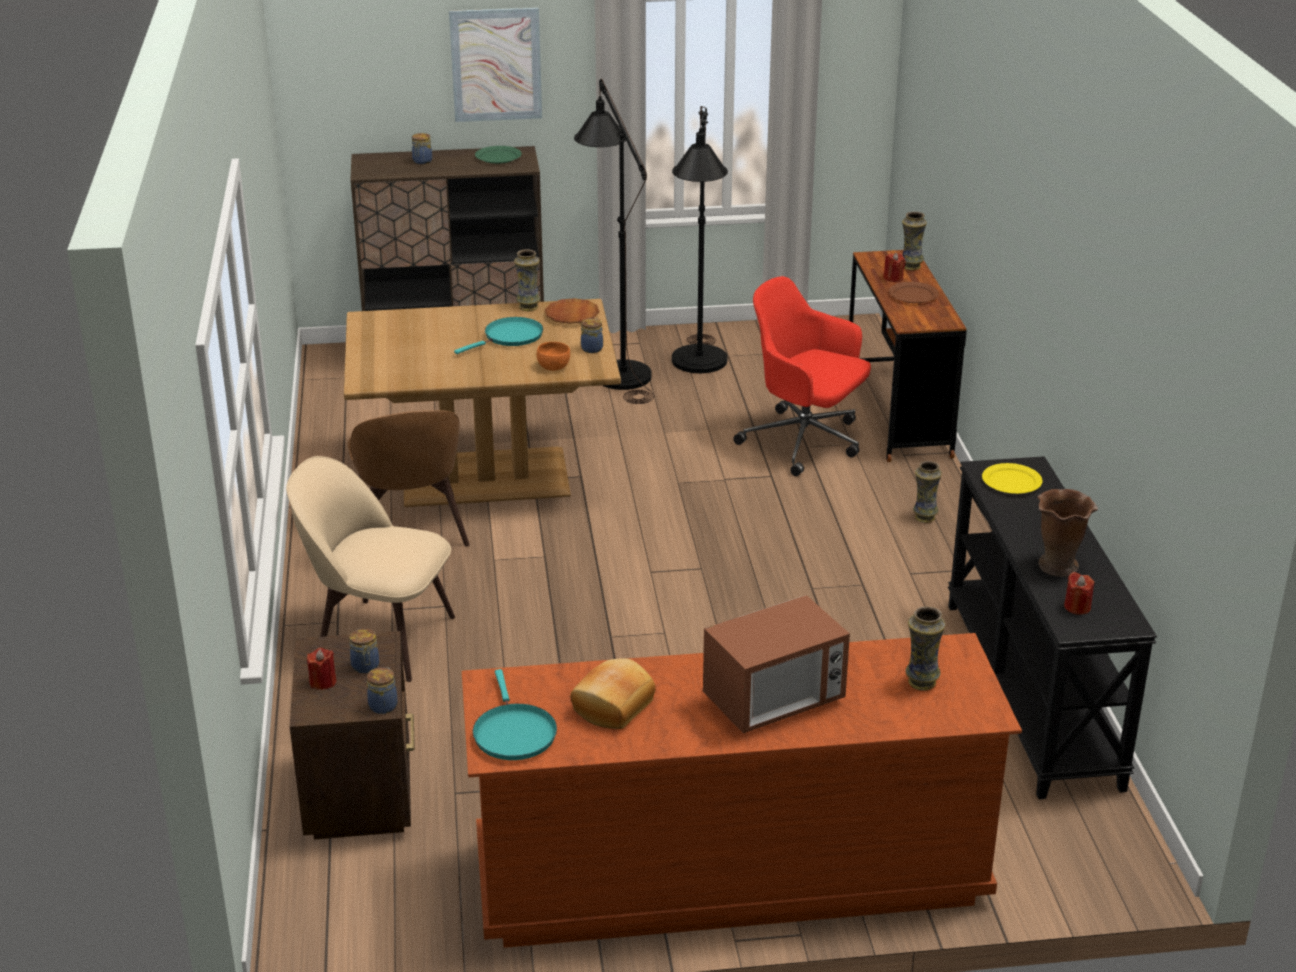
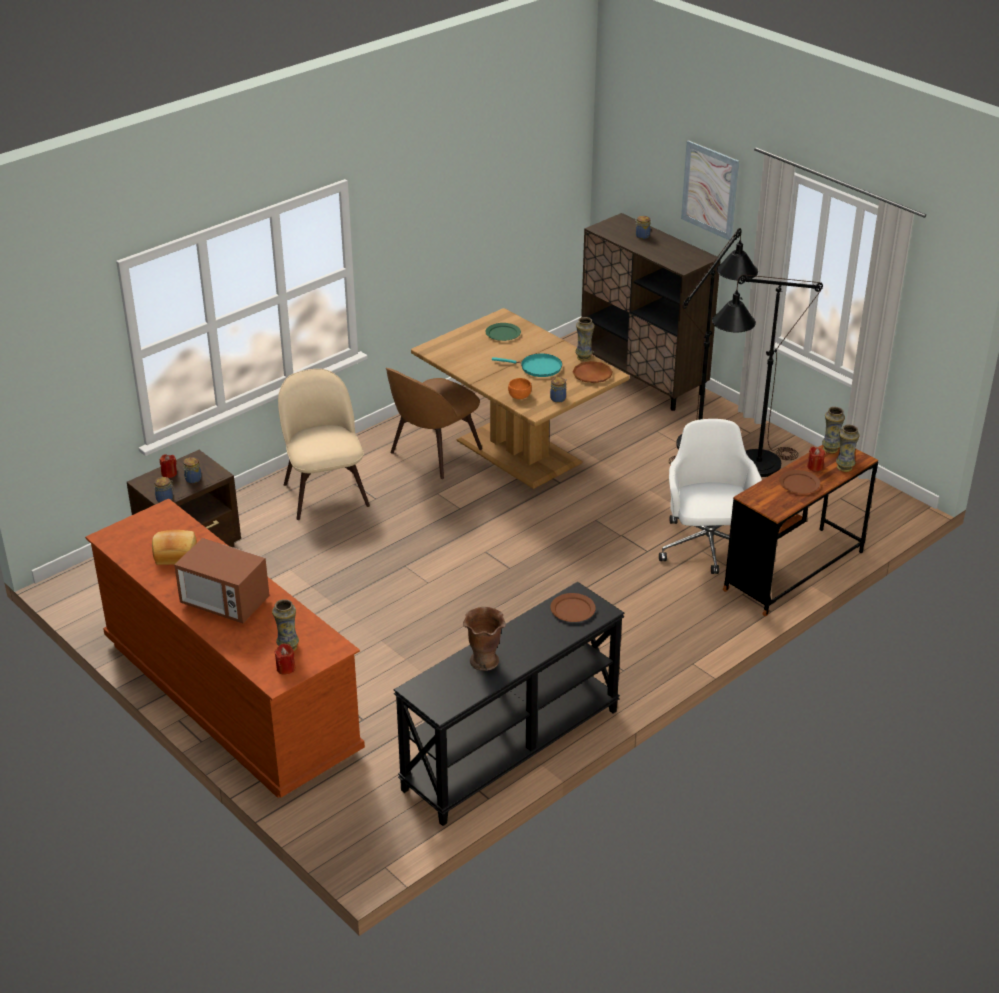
camera: 55 degrees right, 5 degrees up
(498, 157) = (684, 254): green plate -> green plate (502, 333)
(513, 733) = (128, 535): turquoise frying pan -> none
(805, 442) = (707, 547): red office chair -> white office chair
(924, 517) = (671, 632): vase -> vase (830, 449)
(1011, 481) = (573, 609): yellow plate -> brown plate
(1077, 607) = (441, 683): red candle -> red candle (285, 668)

